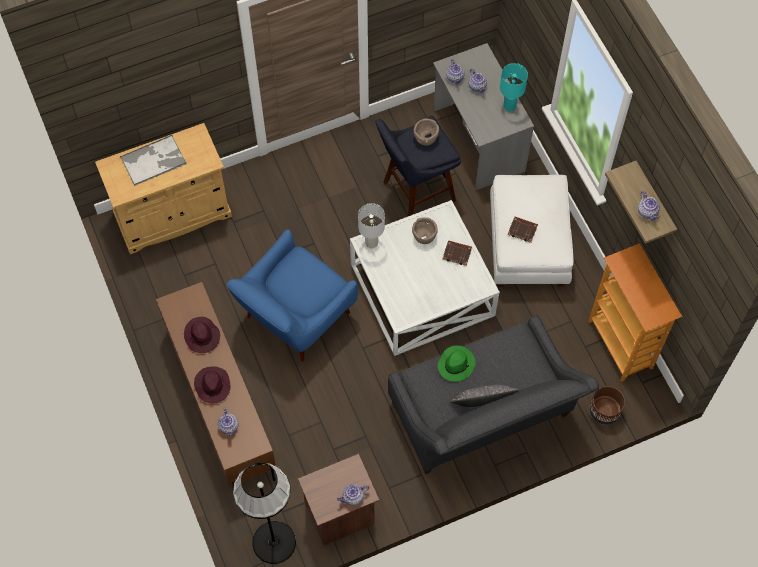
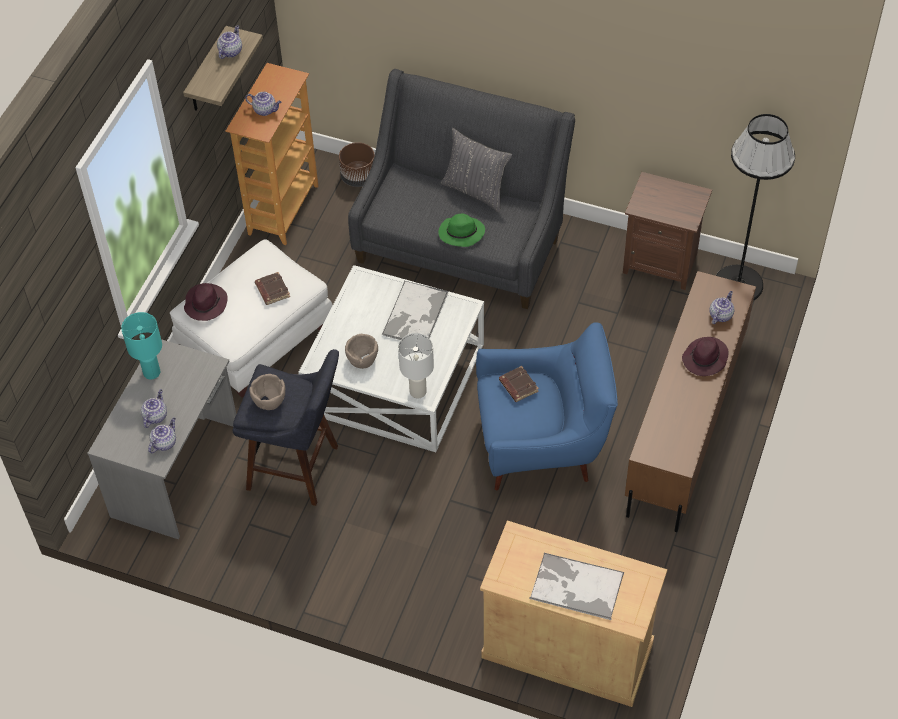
camera: 135 degrees left, 10 degrees down
(202, 336) = (675, 408): purple hat -> purple hat (205, 303)
(353, 497) = (662, 187): teapot -> teapot (265, 110)
(425, 289) = (415, 315): none -> tray
(457, 253) = (351, 321): brown book -> brown book (517, 386)

